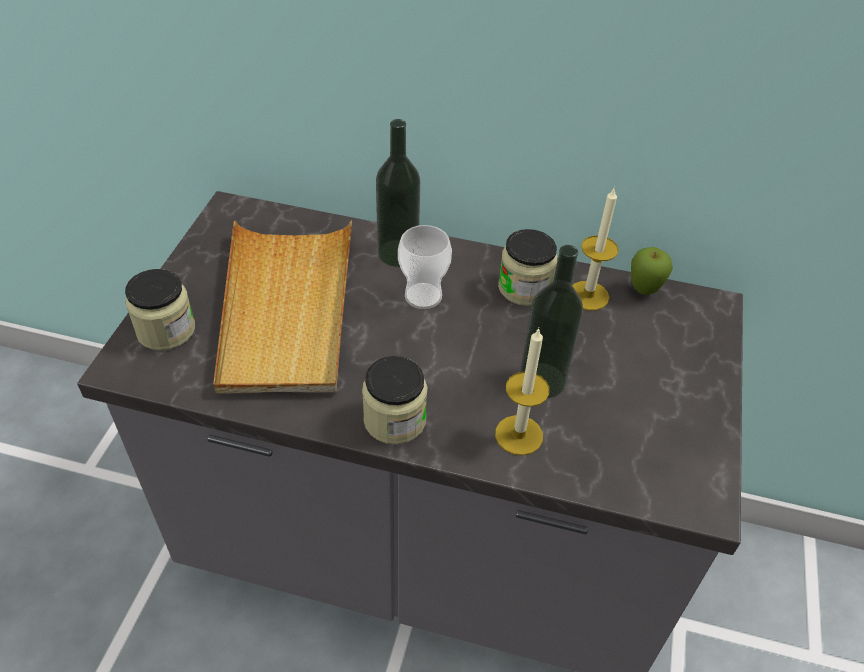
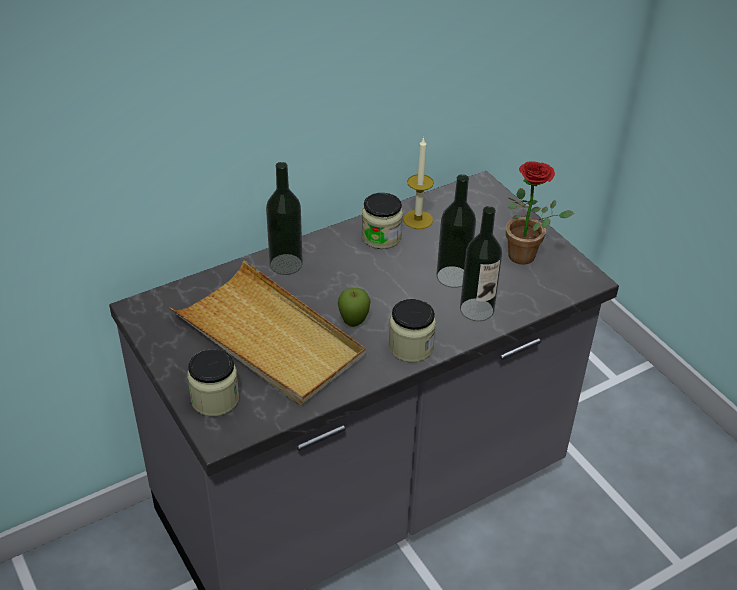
camera: 45 degrees left, 5 degrees down
(423, 296) = (334, 277): cup -> none
(519, 435) = (476, 309): candle -> bottle
(643, 291) = (441, 199): apple -> apple (353, 323)
(661, 421) = (527, 257): none -> potted plant

